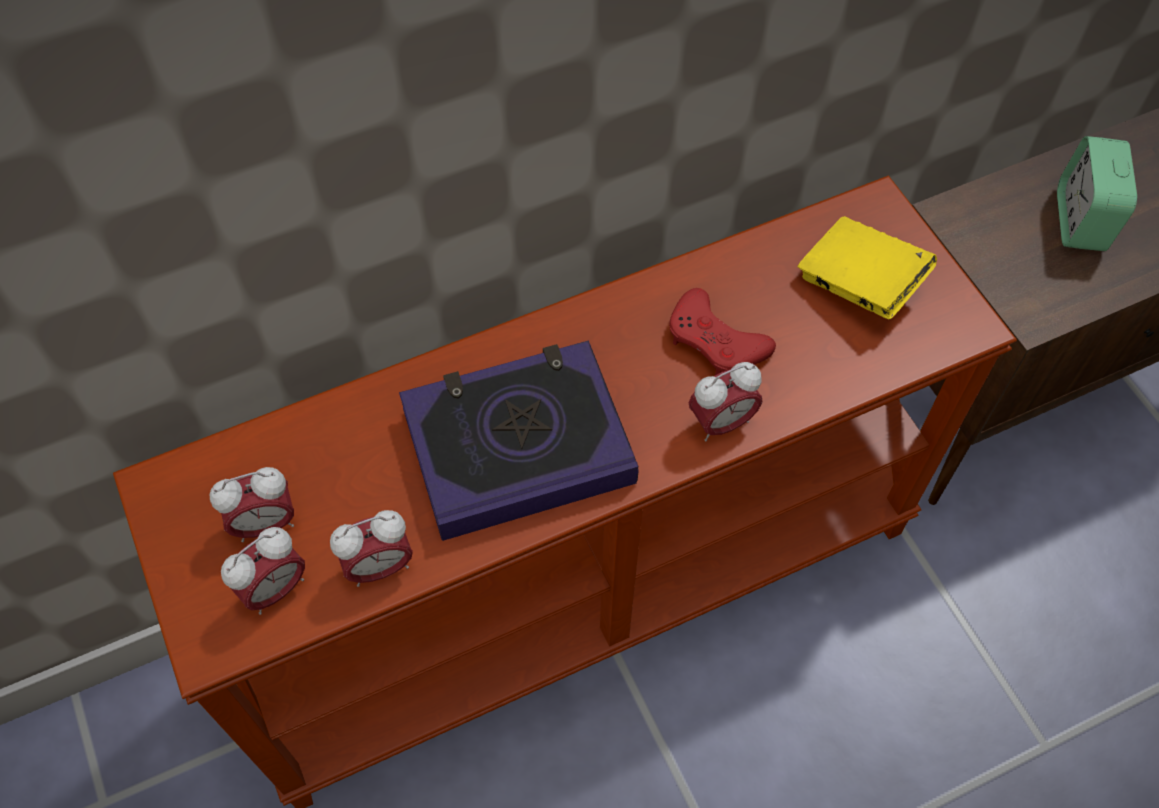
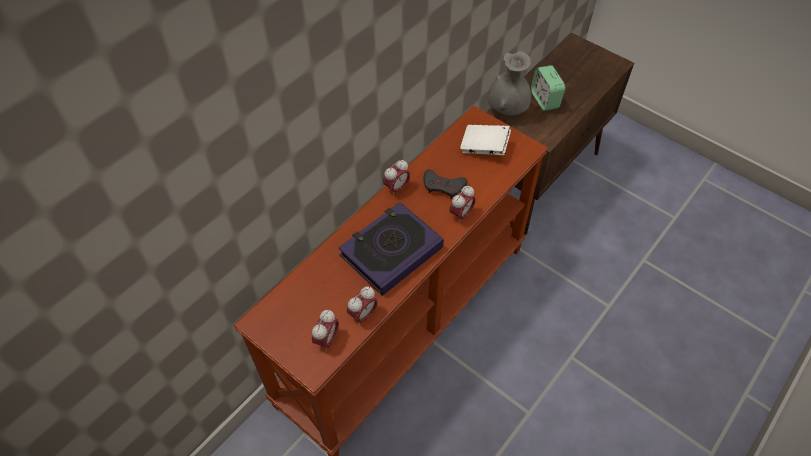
camera: 25 degrees left, 5 degrees down
(265, 524) = (309, 318): alarm clock -> alarm clock (396, 188)
(716, 341) = (443, 186): red game controller -> grey game controller
(859, 284) = (484, 148): yellow book -> white book
(974, 214) = (506, 110): none -> grey vase

